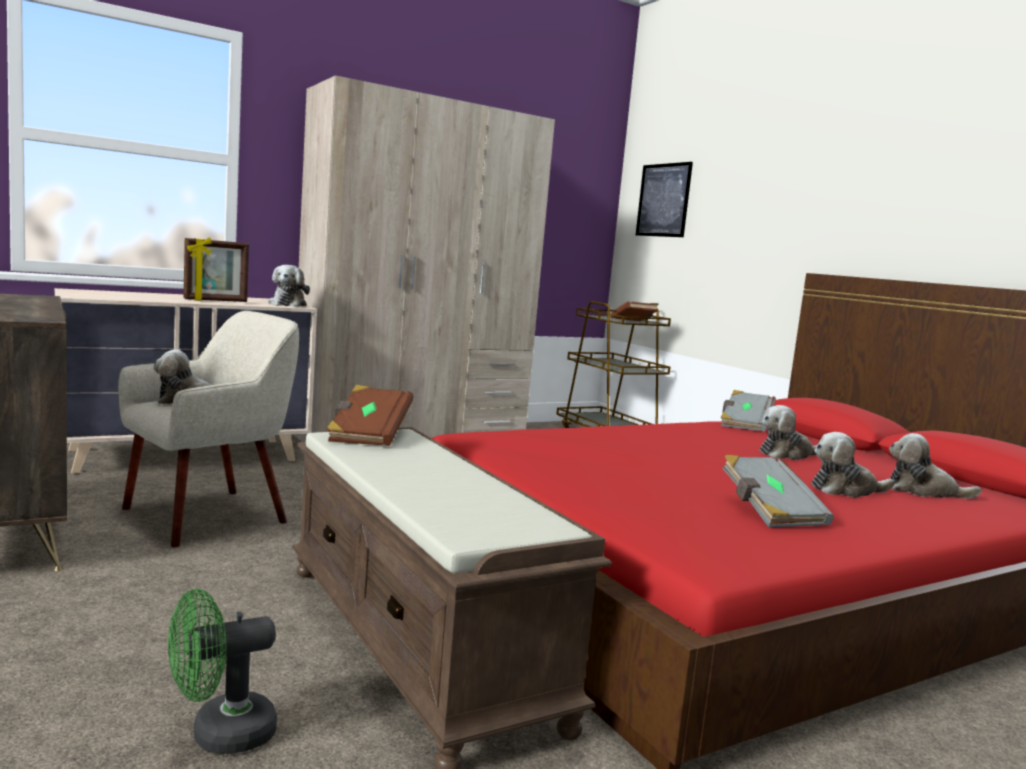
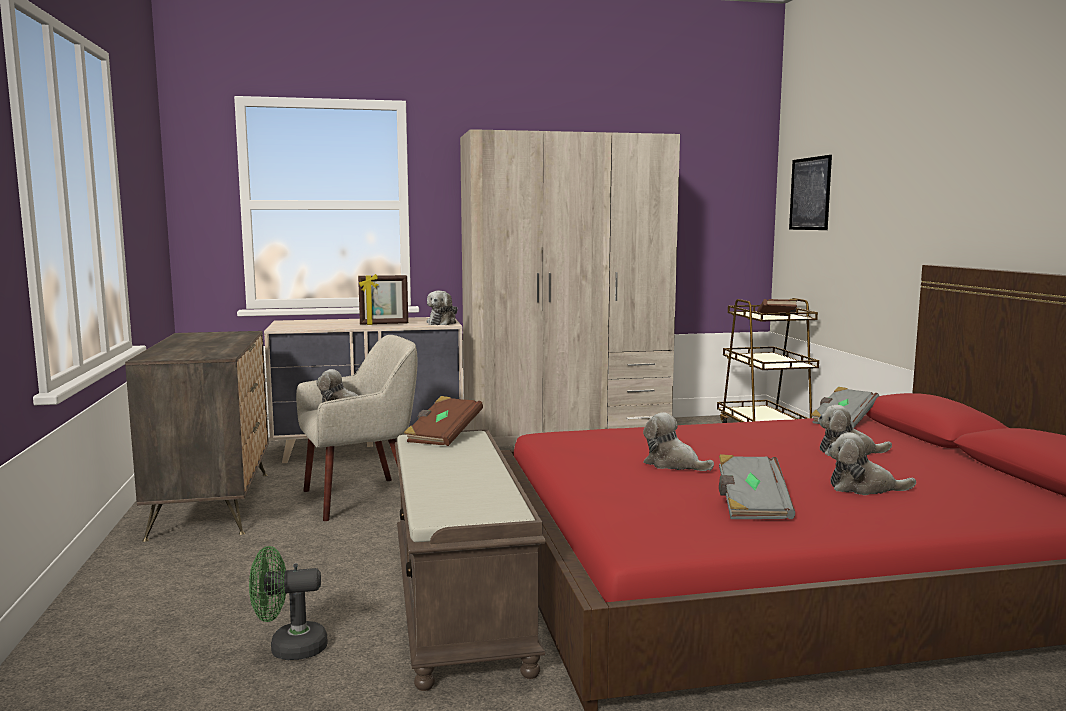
camera: 20 degrees right, 0 degrees up
(923, 491) = (956, 491): plush toy -> plush toy (673, 464)

